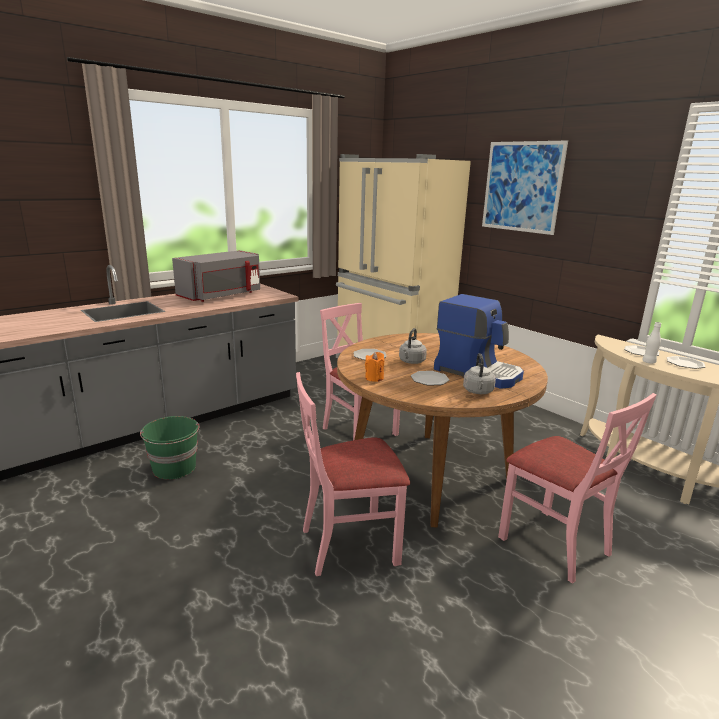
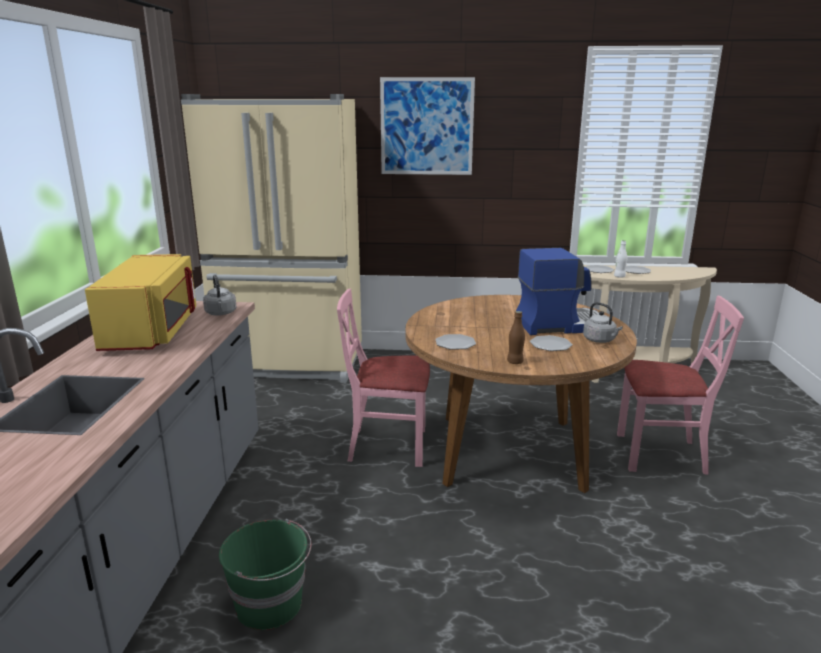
camera: 45 degrees left, 0 degrees up
(221, 295) = (153, 331): grey microwave -> yellow microwave
(349, 544) = (565, 548): pink chair -> none
(374, 378) = (515, 362): orange candle -> brown bottle
(411, 362) = (498, 335): grey kettle -> grey kettle (221, 313)

